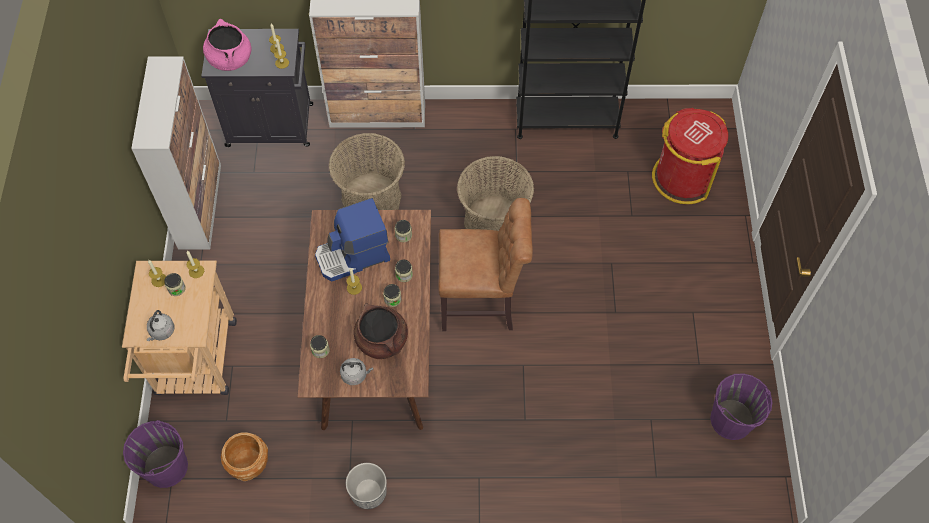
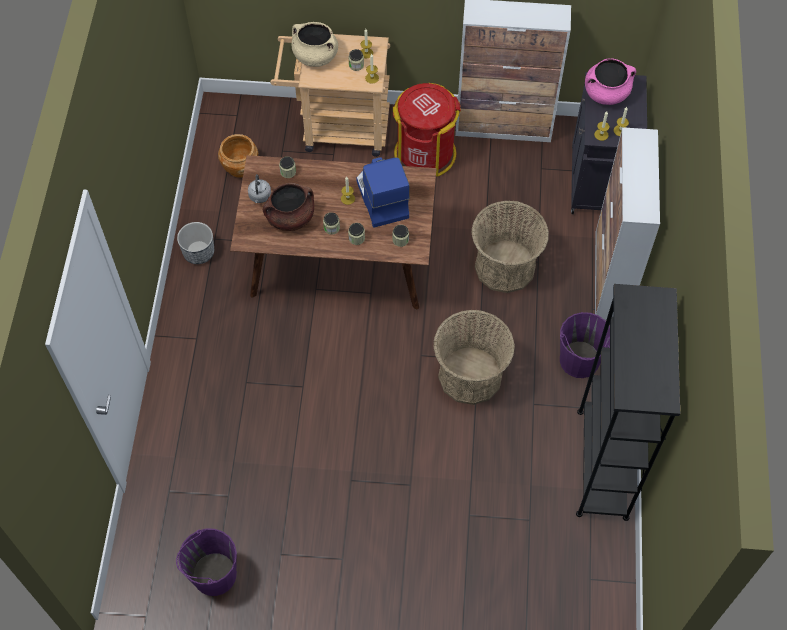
camera: 95 degrees right, 0 degrees up
(161, 332) = (315, 56): grey kettle -> beige cooking pot
(166, 467) = (247, 111): purple bucket -> purple bucket (579, 360)
(482, 303) = (375, 356): brown chair -> none
(682, 178) = (517, 580): red trash can -> red trash can (425, 152)

